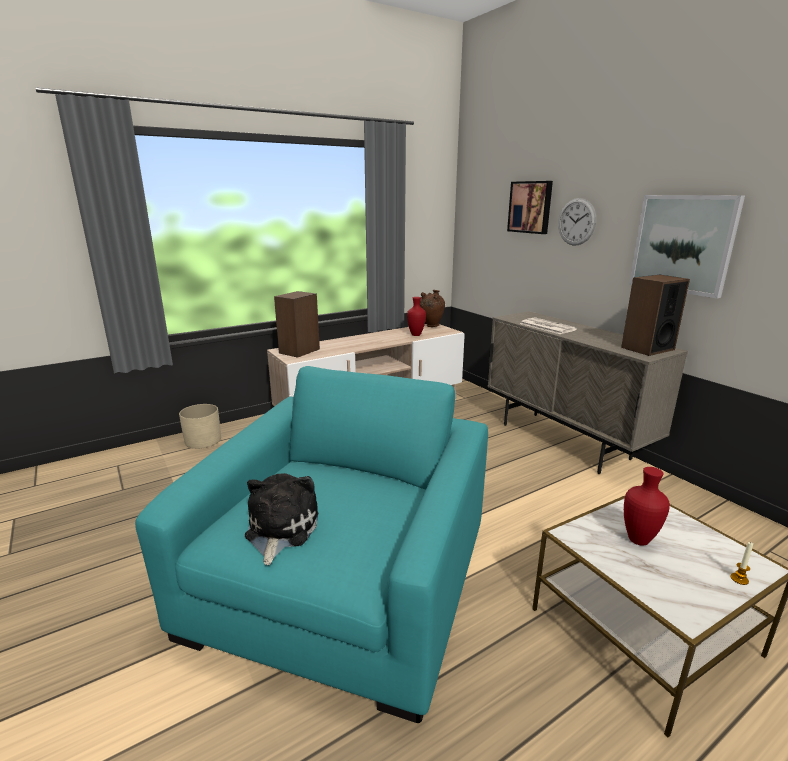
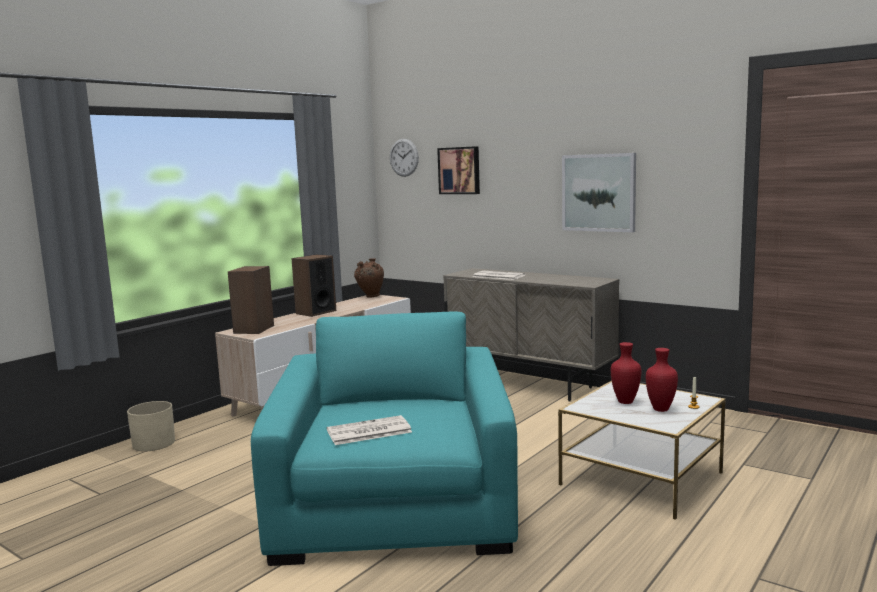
camera: 20 degrees left, 10 degrees down
(280, 529) = (368, 432): plush toy -> newspaper
(415, 335) = (362, 305): red vase -> red vase (660, 410)
(576, 222) = (506, 181): wall clock -> wall clock (404, 157)
(647, 348) = (589, 280): speaker -> speaker (315, 312)

